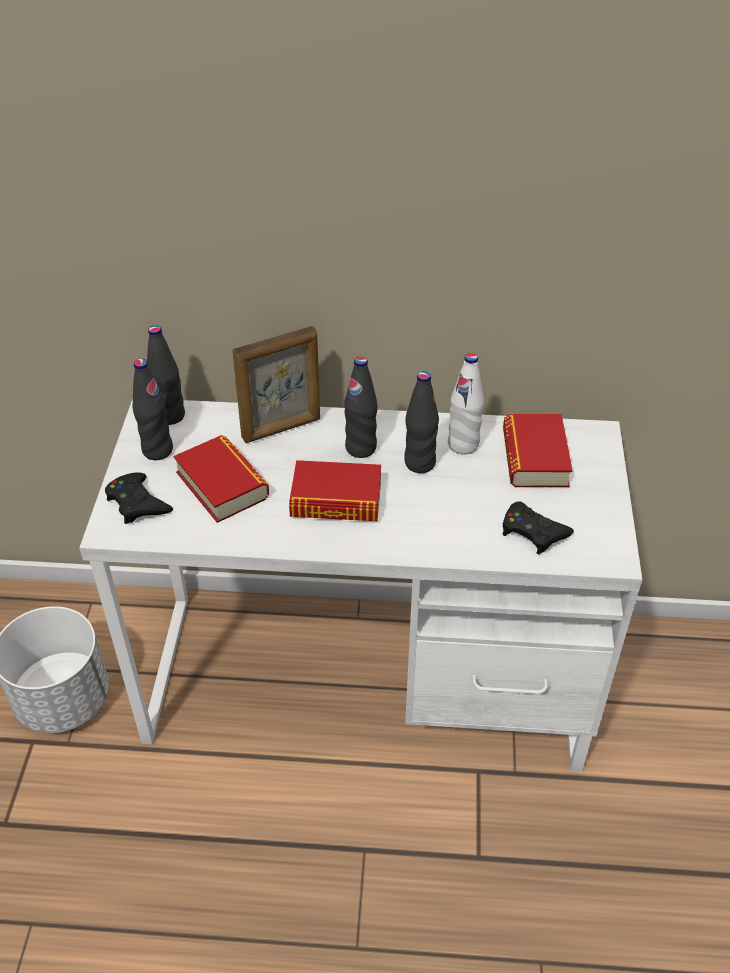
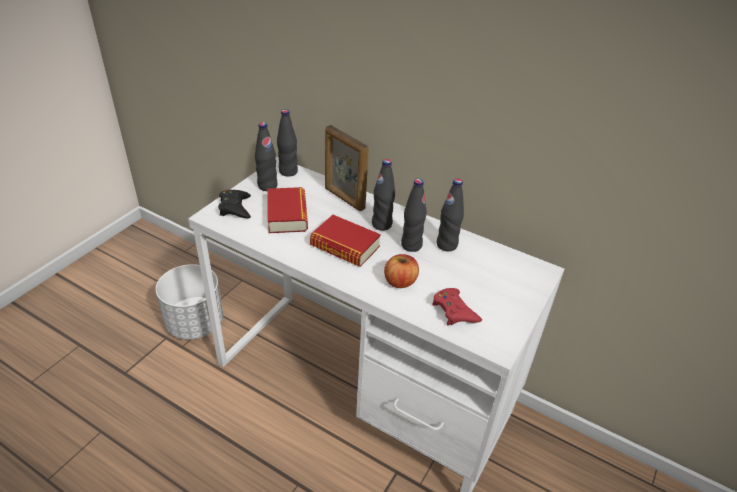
camera: 25 degrees right, 5 degrees down
(282, 429) = (344, 199): picture frame -> picture frame turned 45 degrees clockwise
(442, 520) = (400, 281): none -> apple
(463, 445) = (446, 245): white bottle -> black bottle
(533, 532) = (454, 311): black game controller -> red game controller
(535, 458) = (488, 269): book -> none

